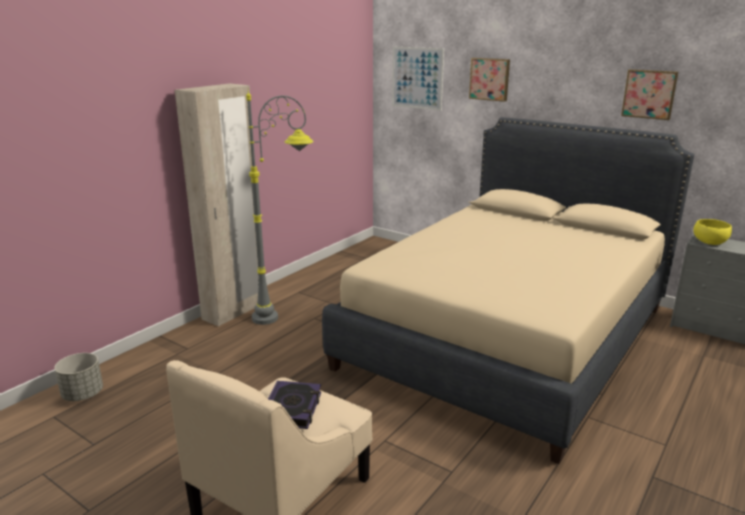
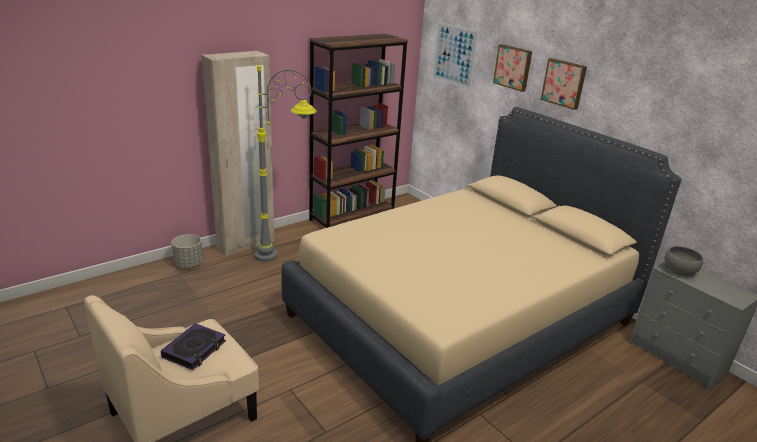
camera: 15 degrees right, 5 degrees up
(83, 394) = (95, 293): grey planter -> grey planter (188, 264)
(332, 266) = (352, 217): none -> brown bookcase
(649, 94) = (651, 109): picture -> picture (564, 83)
(709, 242) = (679, 271): yellow bowl -> grey bowl

